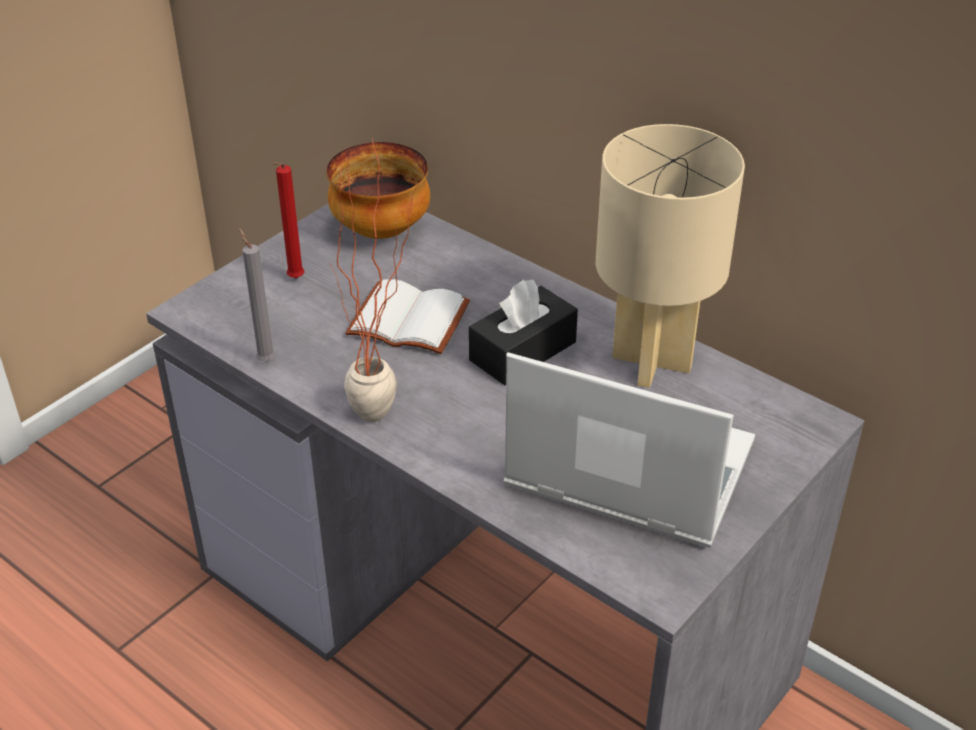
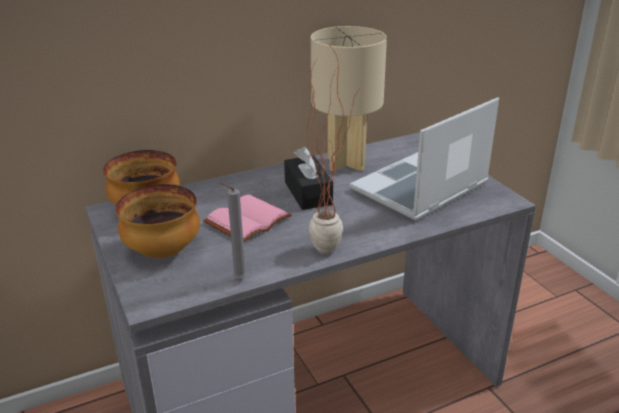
camera: 65 degrees left, 10 degrees down
(294, 280) = (162, 252): red candle -> bowl
(411, 319) = (247, 219): white book -> pink book

